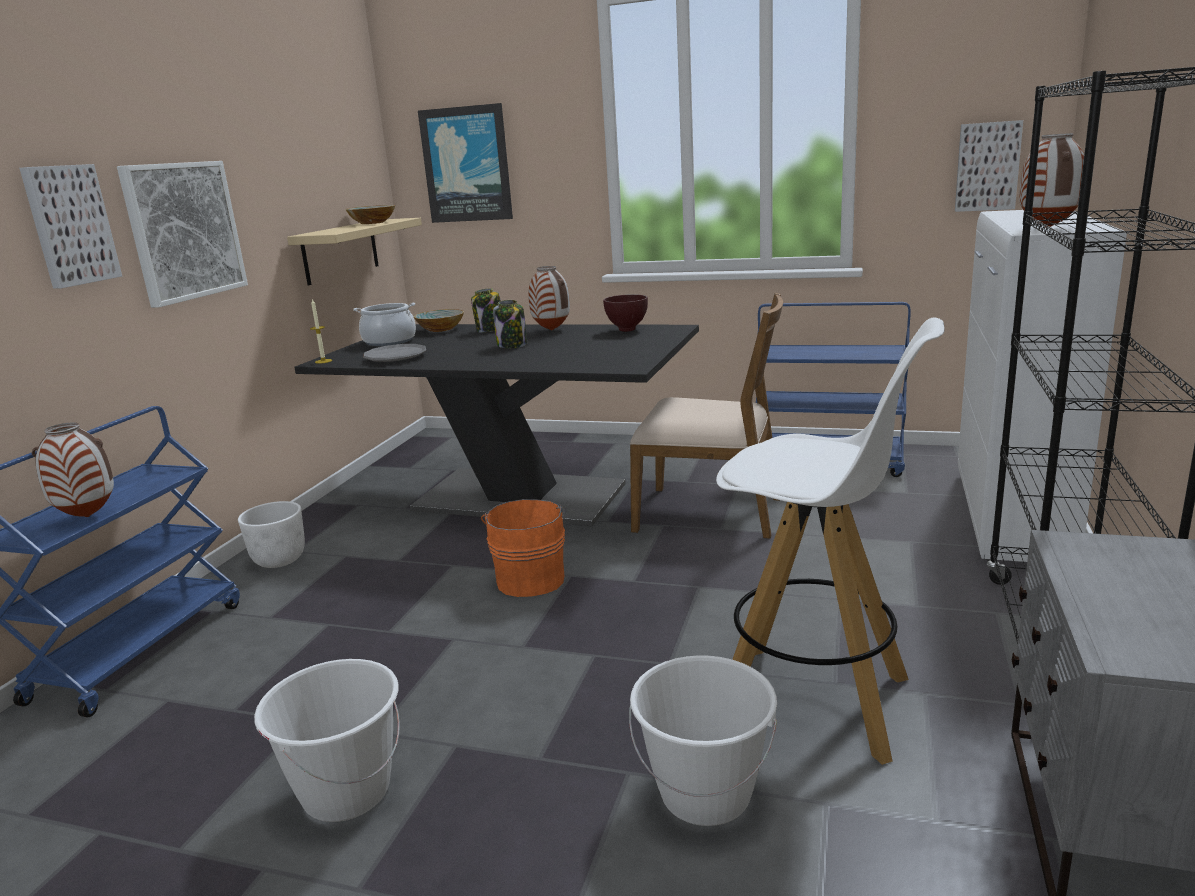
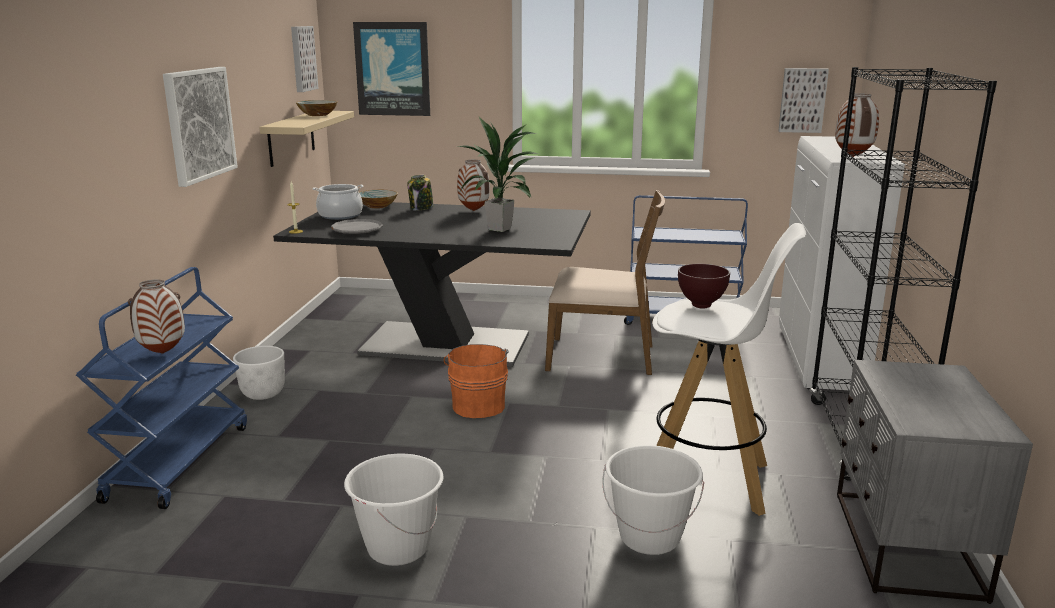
camera: 10 degrees left, 0 degrees up
(69, 225) = (135, 122): picture -> picture (302, 58)
(512, 345) = (449, 222): jar -> none
(570, 351) = (500, 229): none -> potted plant
(628, 330) = (537, 213): brown bowl -> brown bowl (702, 306)

